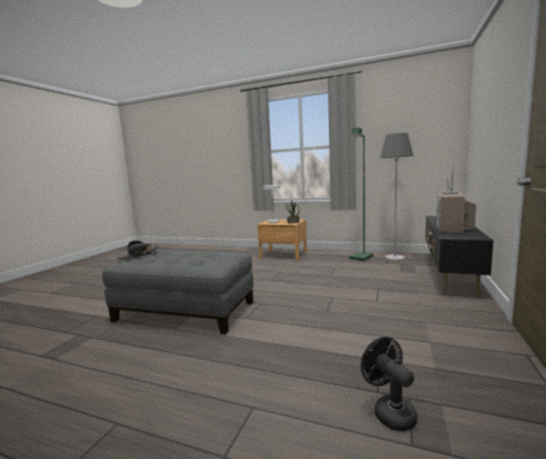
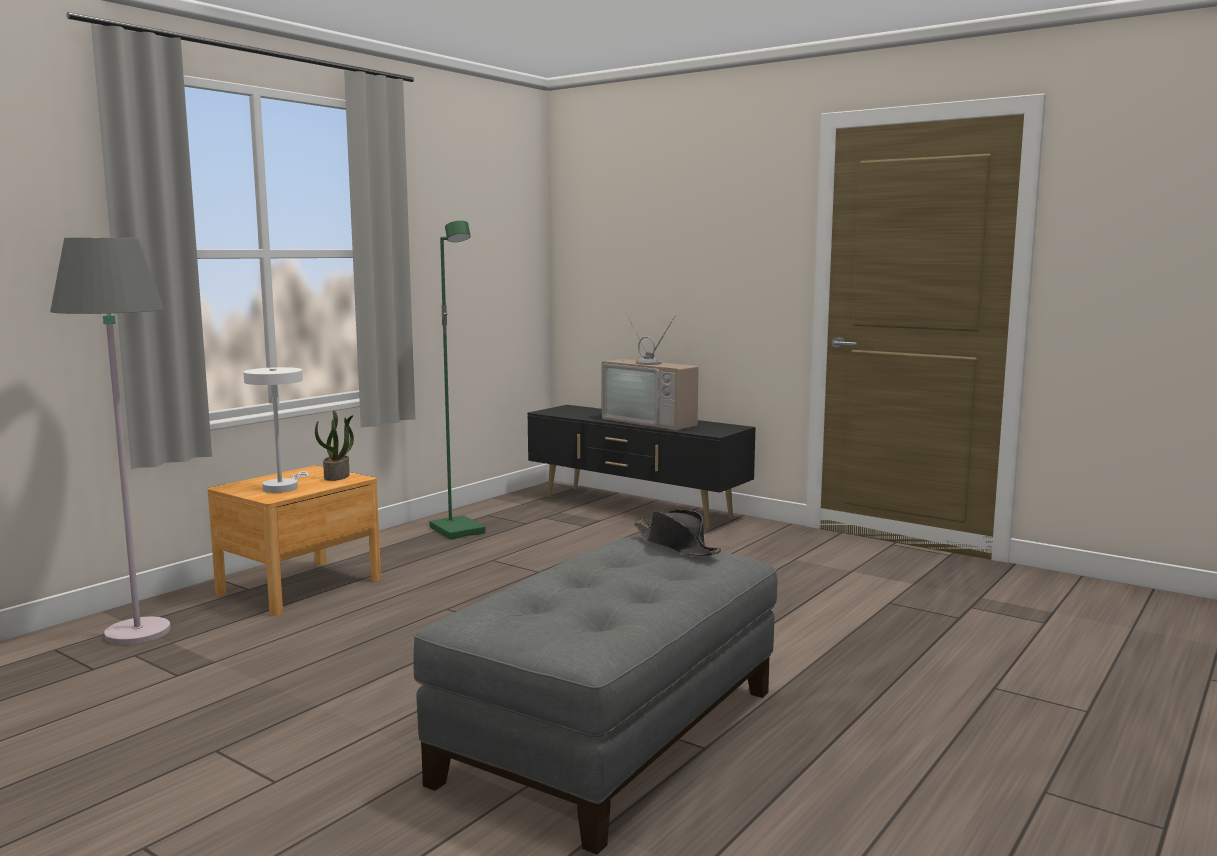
camera: 75 degrees left, 0 degrees up
(139, 255) = (537, 623): black hat -> black hat (676, 545)
(389, 411) = (995, 620): black fan -> none
(394, 258) = (504, 513): grey floor lamp -> grey floor lamp (138, 632)

